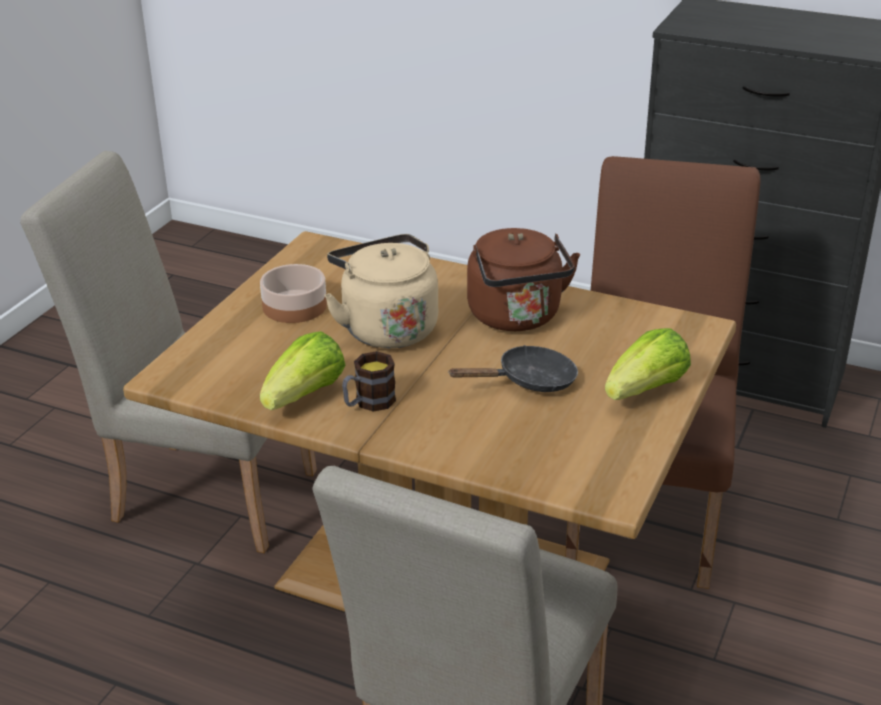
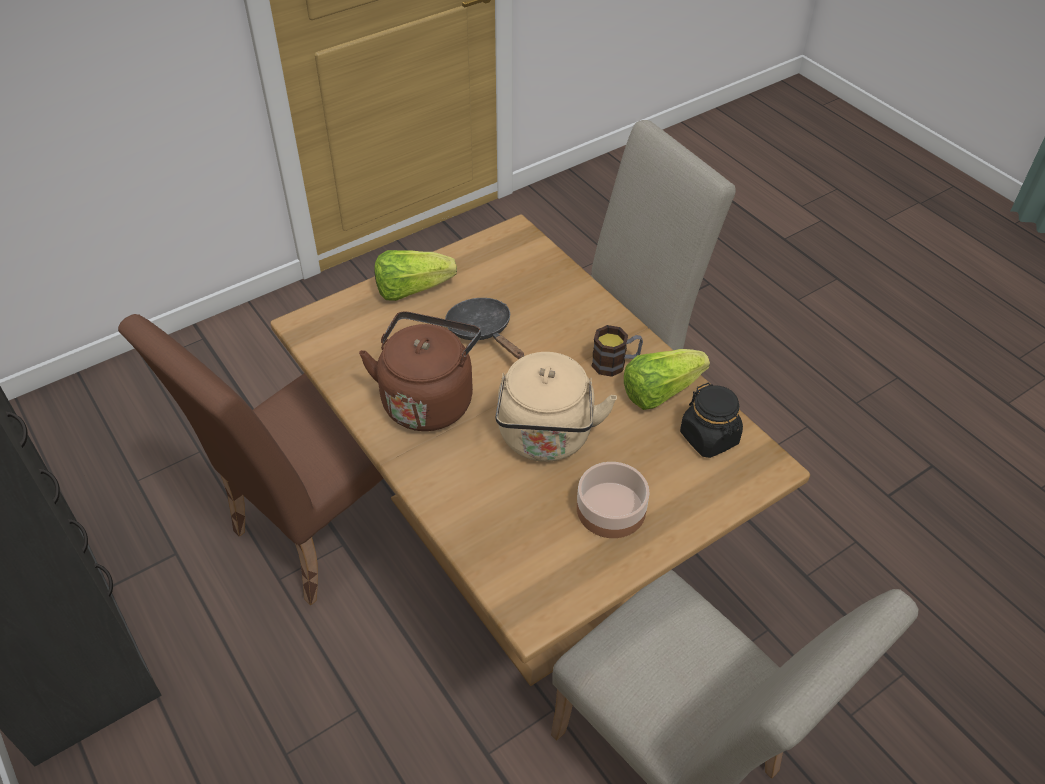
camera: 150 degrees left, 15 degrees up
(234, 377) = (709, 438): none -> black jar
(529, 381) = (482, 331): black frying pan -> black frying pan turned 45 degrees clockwise

